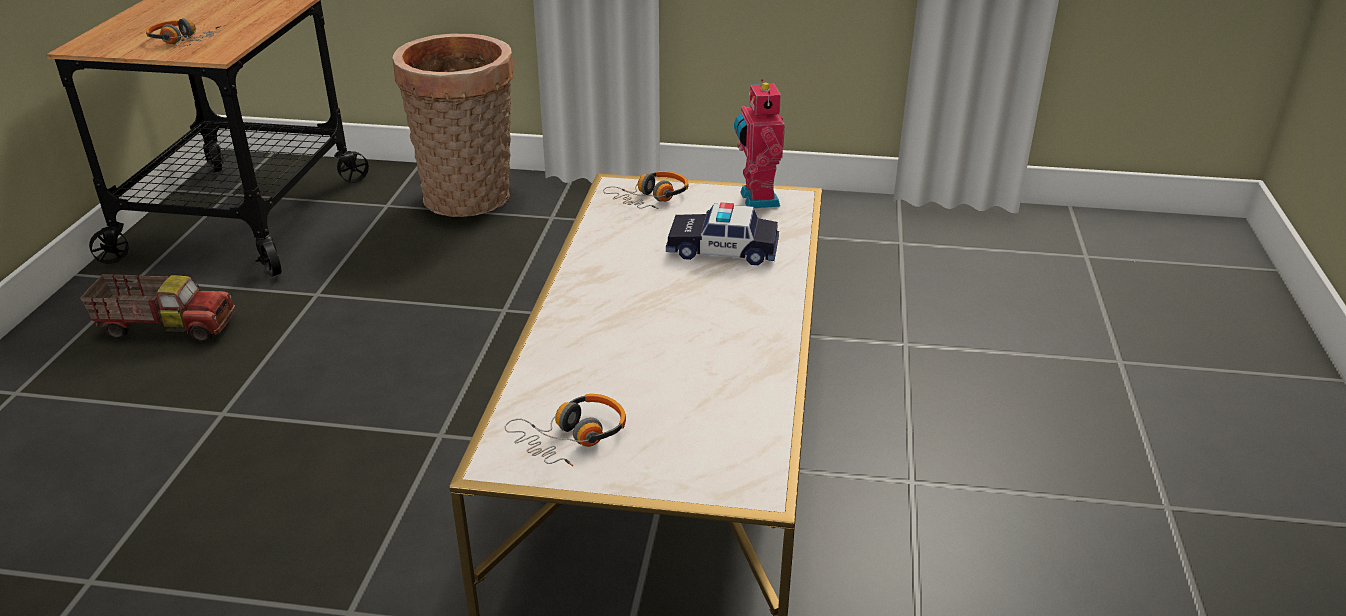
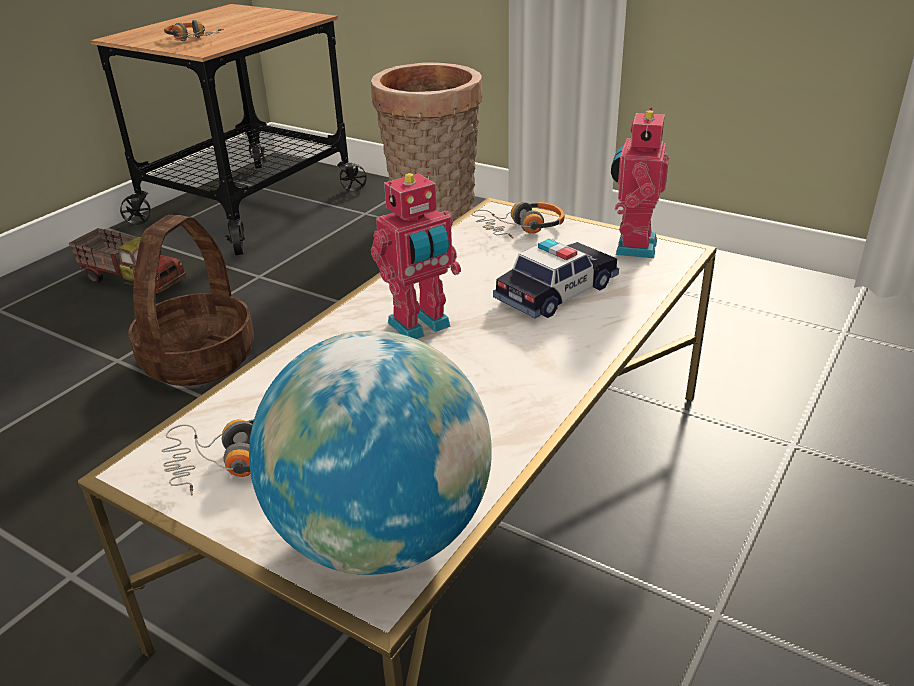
camera: 25 degrees right, 0 degrees up
(316, 391) = (198, 358): none -> basket
(633, 300) = (421, 326): none -> toy robot
(722, 249) = (556, 292): toy car -> toy car turned 105 degrees clockwise
(732, 457) = (382, 536): none -> globe

